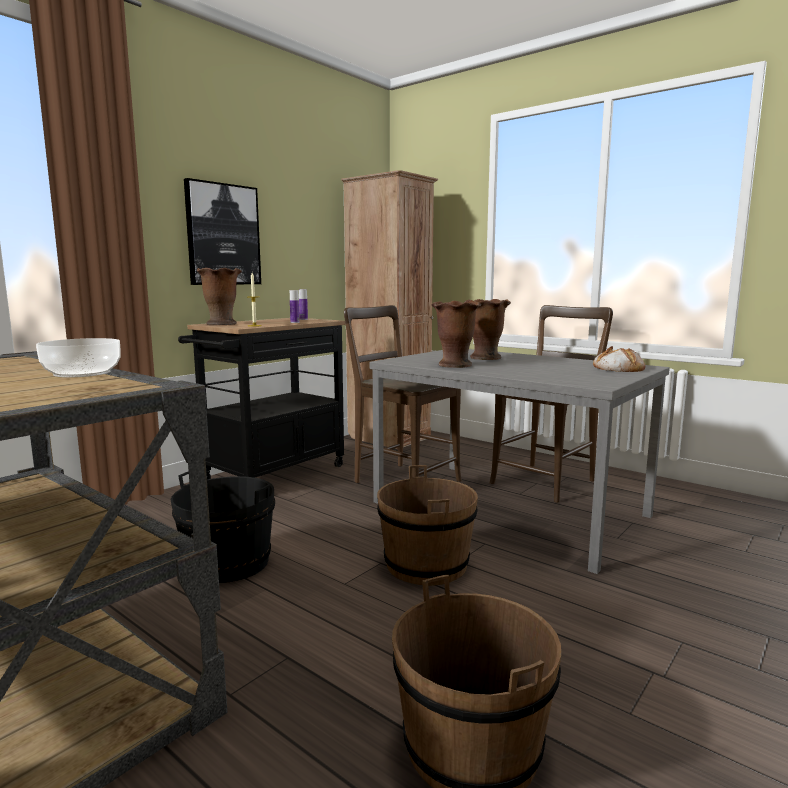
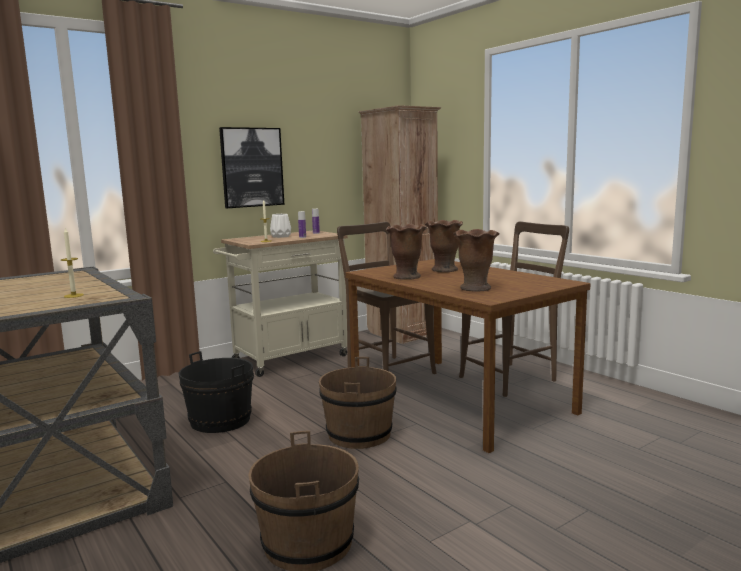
camera: 15 degrees right, 0 degrees up
(53, 386) = (73, 295): none -> candle
(83, 373) = (98, 286): bowl -> none
(222, 324) = (245, 239): brown vase -> brown vase (475, 288)
(265, 322) = (281, 236): none -> white vase
(271, 475) = (287, 359): black cart -> beige cart
(506, 509) = (456, 398): grey dining table -> brown dining table
(617, 368) = (539, 283): bread -> none

